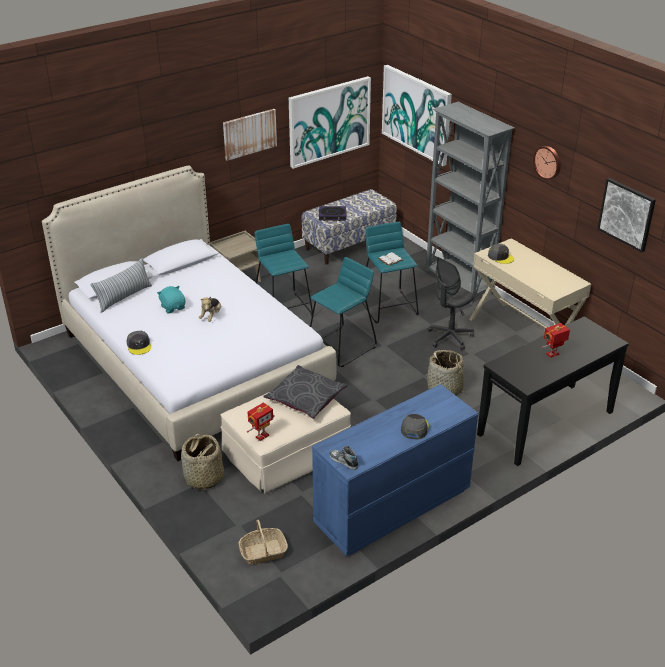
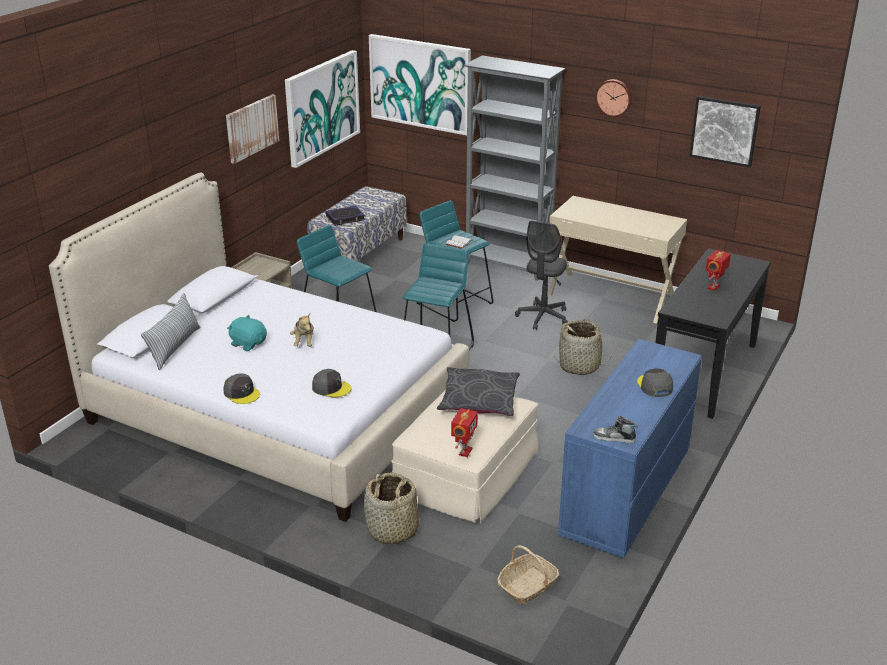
camera: 25 degrees left, 5 degrees down
(500, 257) = (579, 214): grey cap -> grey cap (331, 388)

